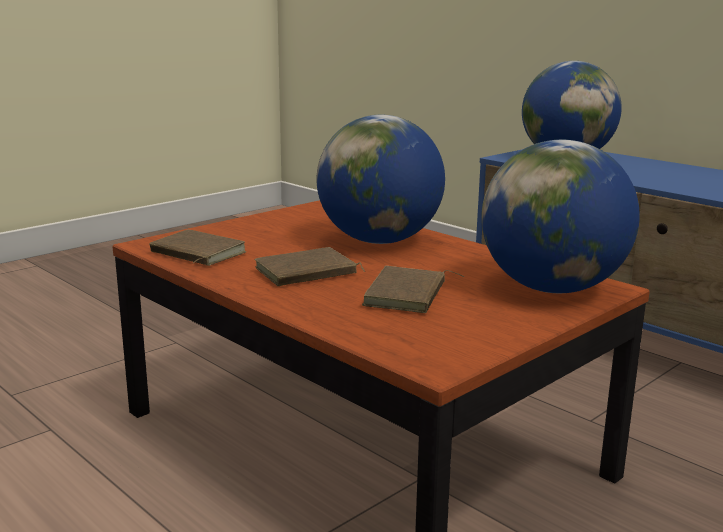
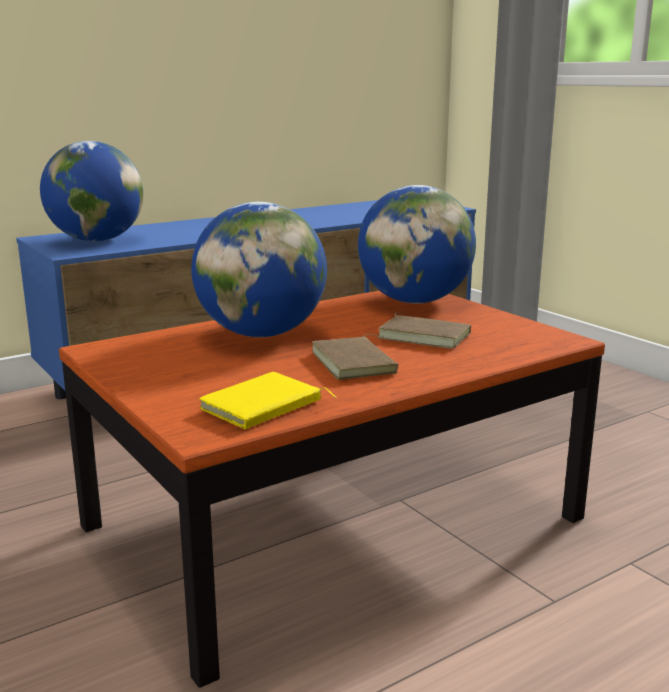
camera: 80 degrees left, 0 degrees up
(195, 254) = (263, 407): brown book -> yellow book

